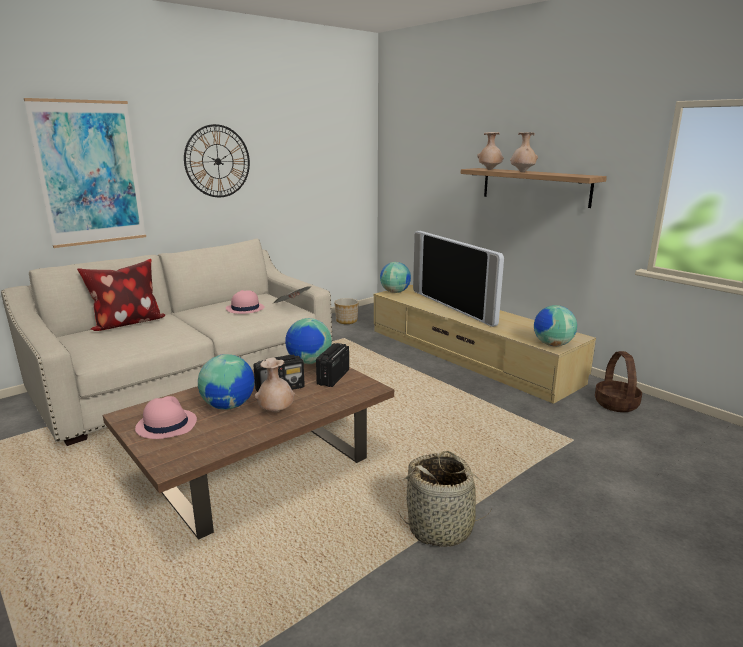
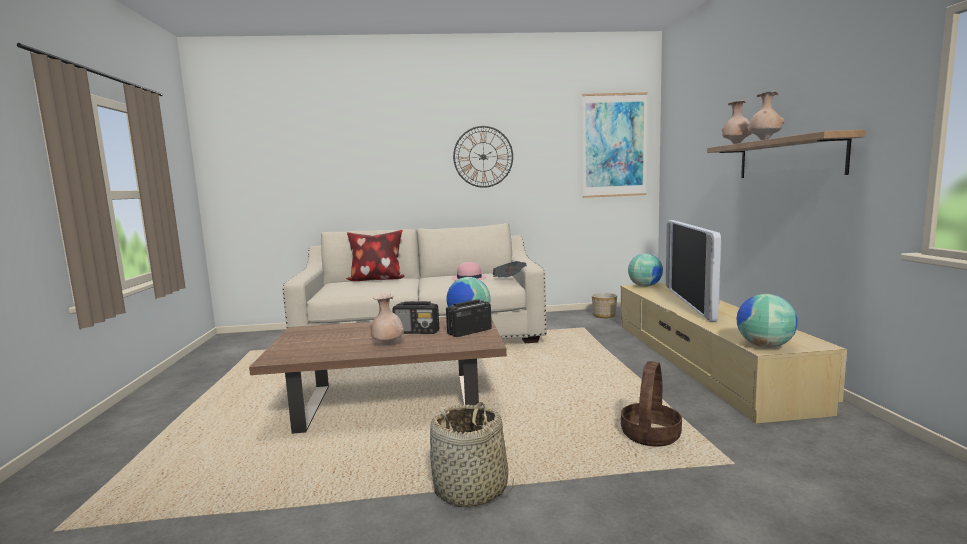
camera: 35 degrees right, 10 degrees down
(90, 173) = (379, 166): picture -> picture (614, 145)
(166, 425) = (310, 338): pink hat -> none
(229, 406) = (365, 335): globe -> none
(615, 404) = (857, 444): basket -> basket (650, 435)

